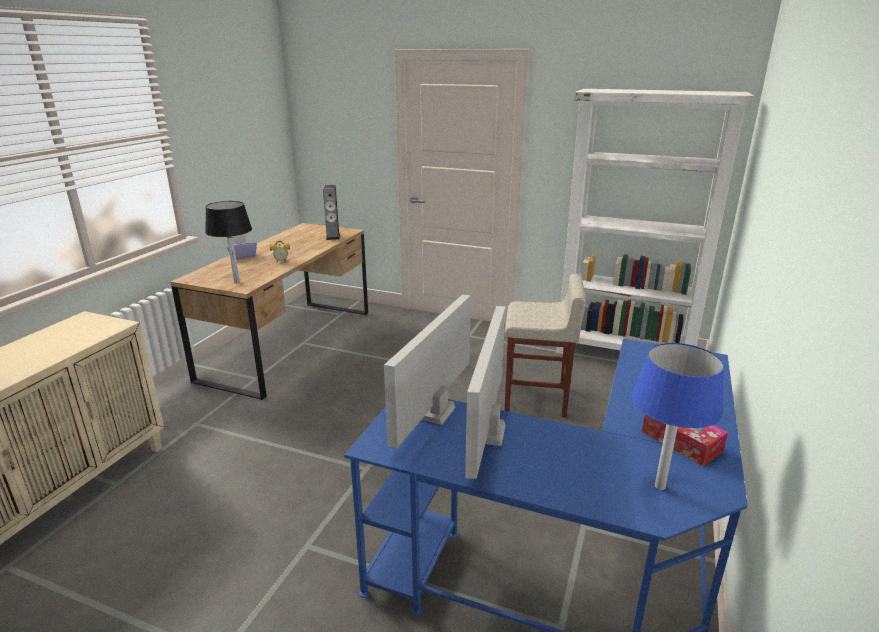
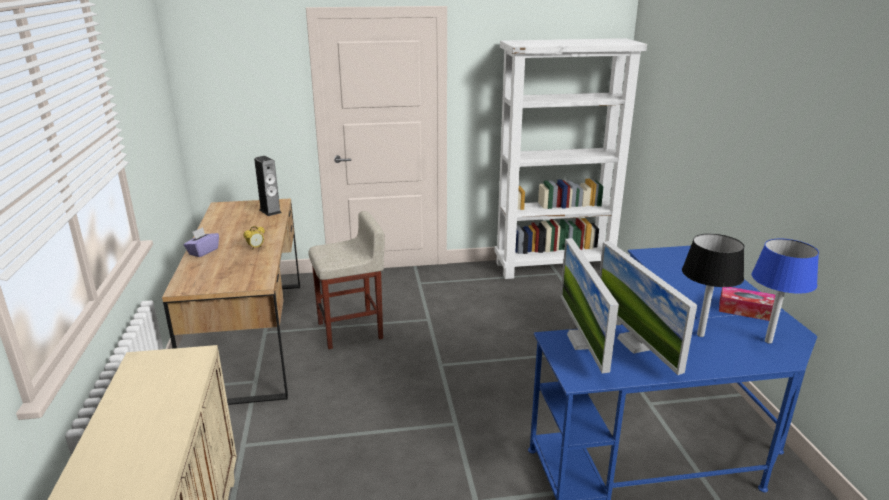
camera: 30 degrees left, 0 degrees up
(236, 282) = (242, 279): black table lamp -> black table lamp (700, 335)
(536, 399) = (528, 321): beige stool -> beige stool (351, 330)

